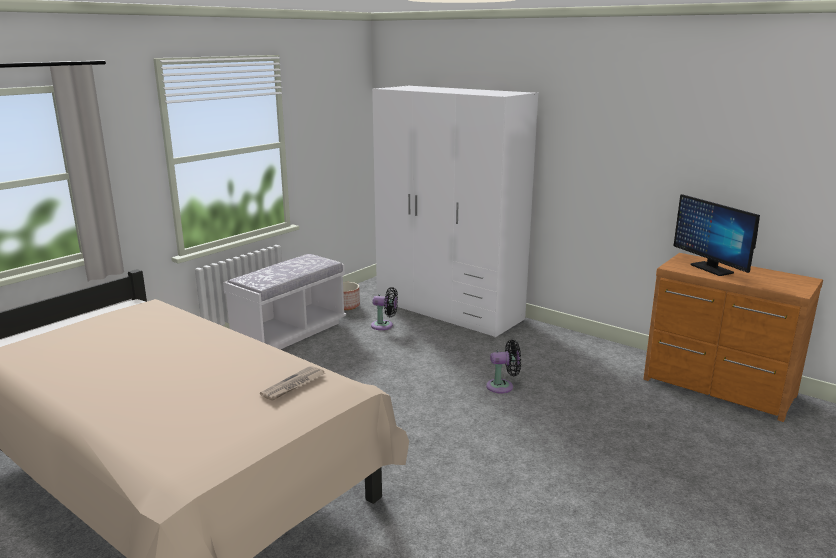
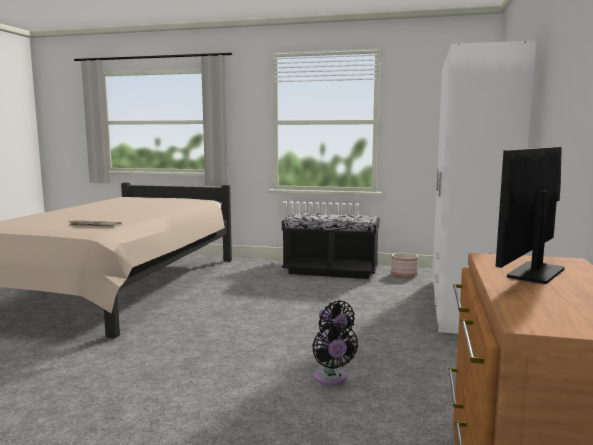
camera: 65 degrees right, 10 degrees down
(290, 332) = (331, 271): white bench -> black bench
(384, 326) = (388, 291): black fan -> black fan (331, 379)

